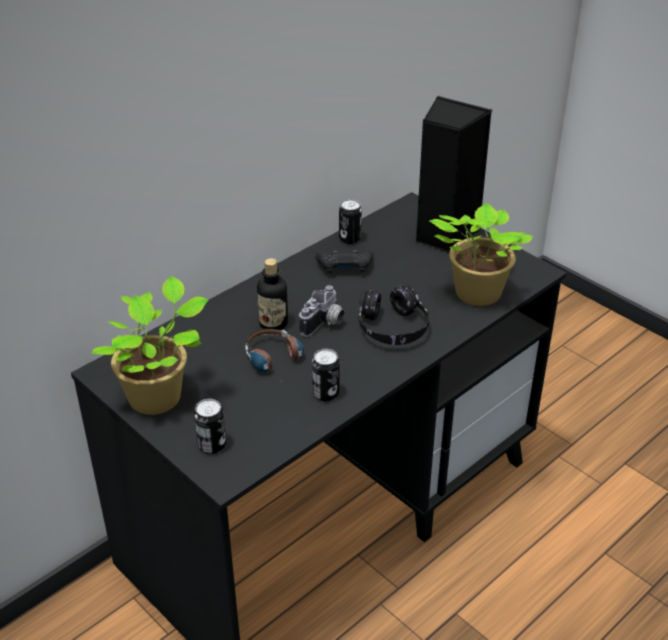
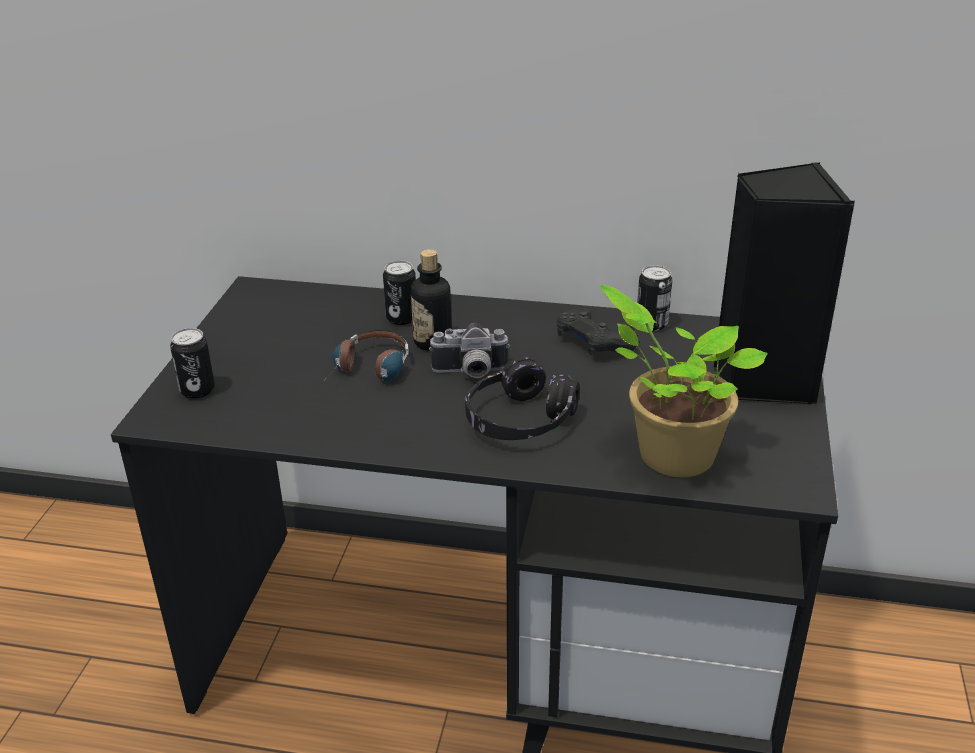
camera: 55 degrees right, 5 degrees down
(159, 397) = (244, 332): potted plant -> none
(326, 393) = (347, 423): can -> can (402, 318)

